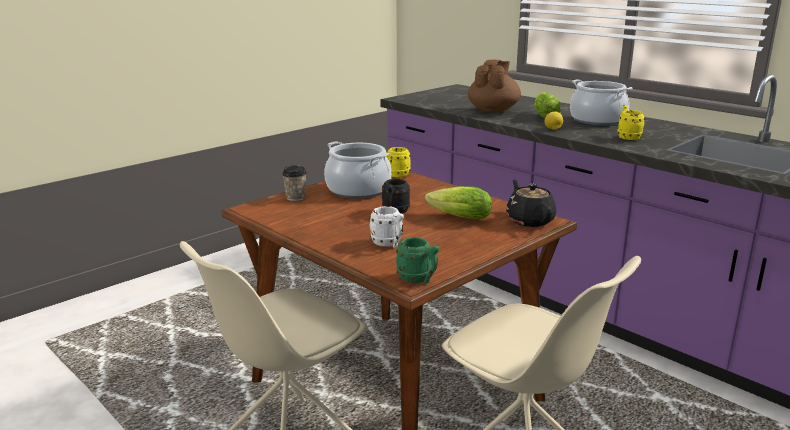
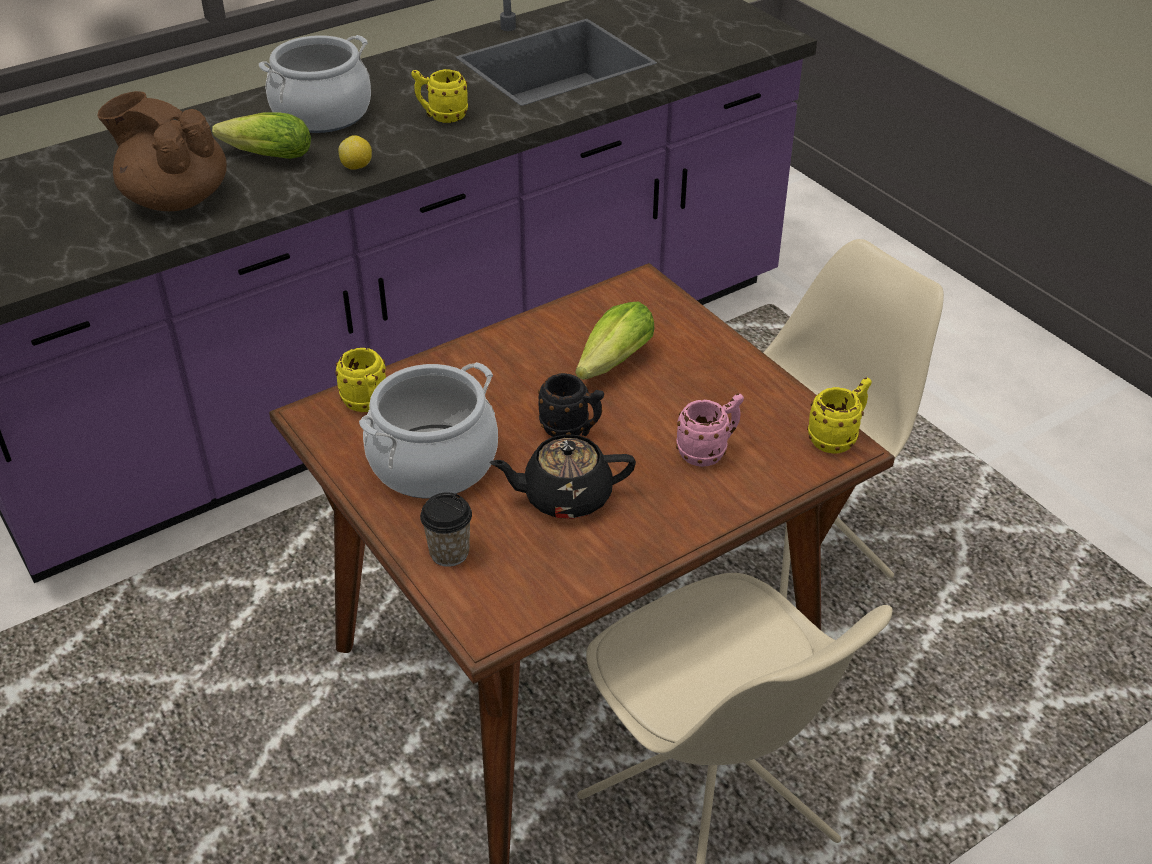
camera: 80 degrees left, 20 degrees up
(389, 244) = (708, 452): white mug -> pink mug
(418, 280) = (837, 438): green mug -> yellow mug
(529, 220) = (640, 300): black teapot -> black teapot (565, 497)

